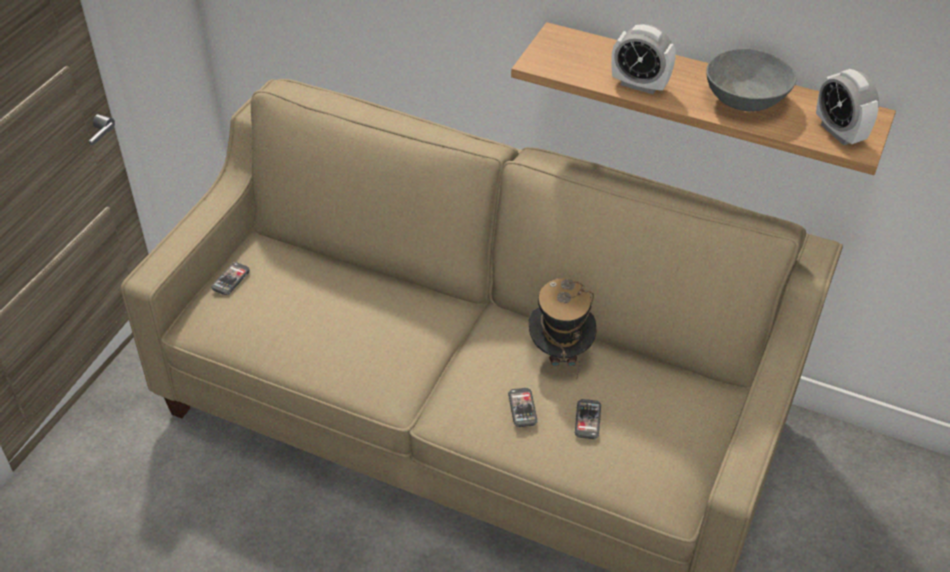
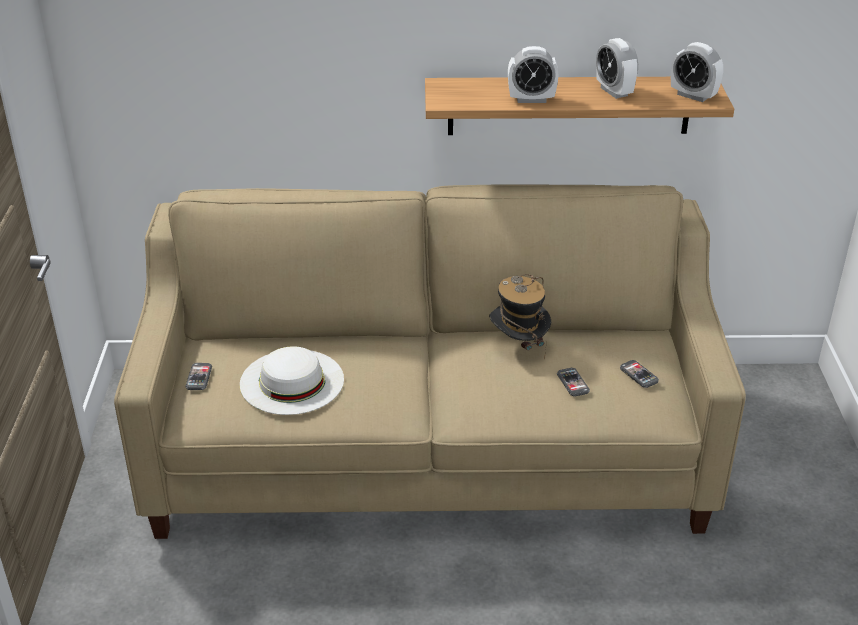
camera: 25 degrees left, 10 degrees down
(310, 315) = (292, 381): none -> white hat
(522, 408) = (517, 391): phone -> phone (639, 375)
(746, 100) = (614, 91): grey bowl -> alarm clock

